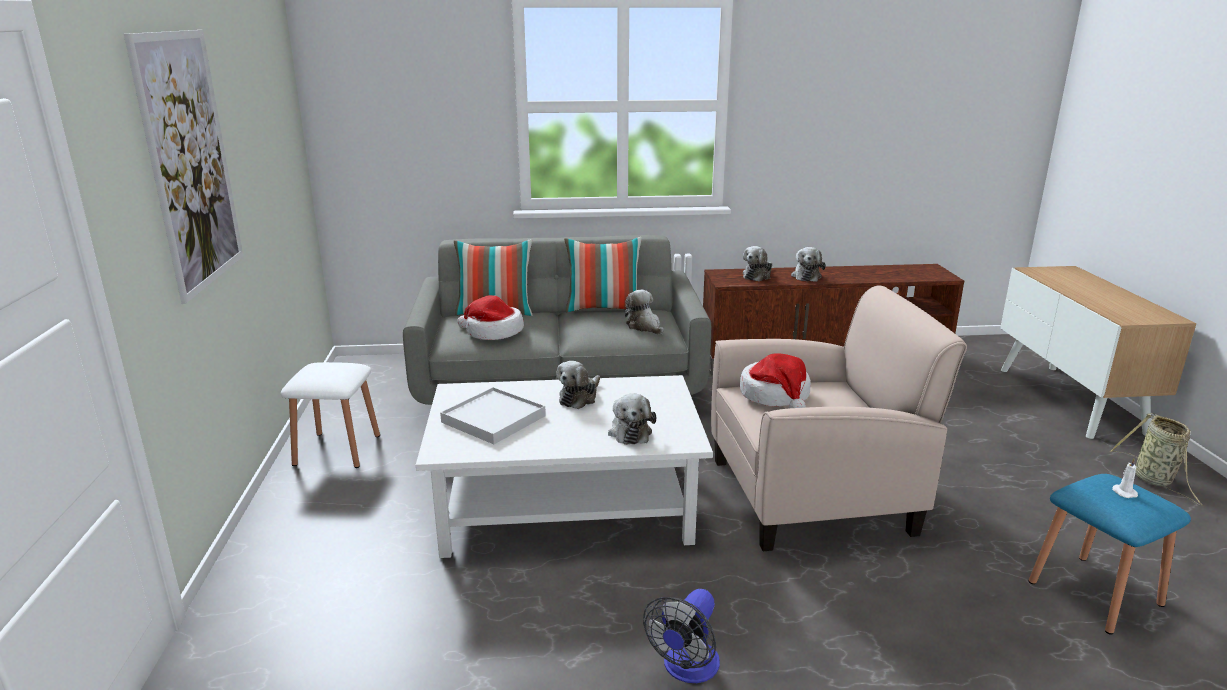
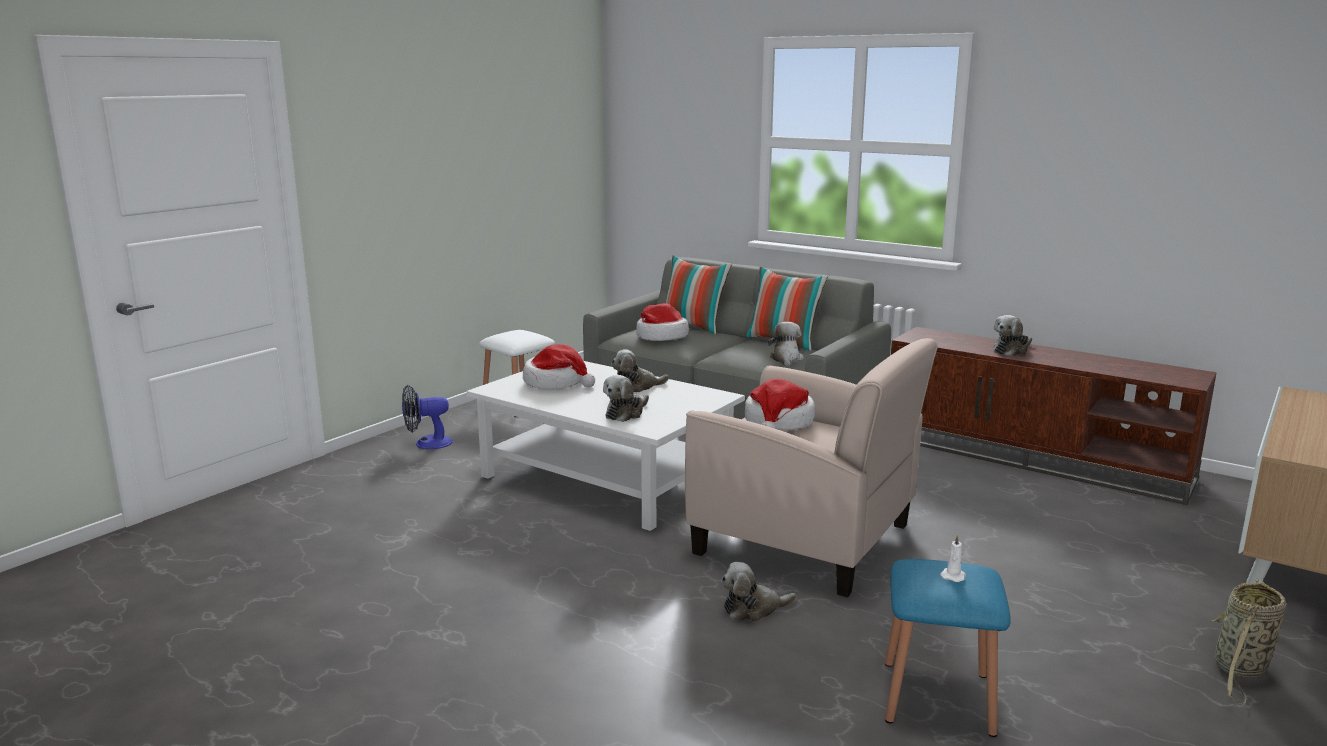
camera: 40 degrees right, 5 degrees down
(190, 161) = (422, 153): picture -> none
(493, 419) = (556, 382): white tray -> hat
(687, 669) = (519, 584): fan -> fan (427, 443)
(758, 275) = (958, 340): plush toy -> plush toy (753, 609)

